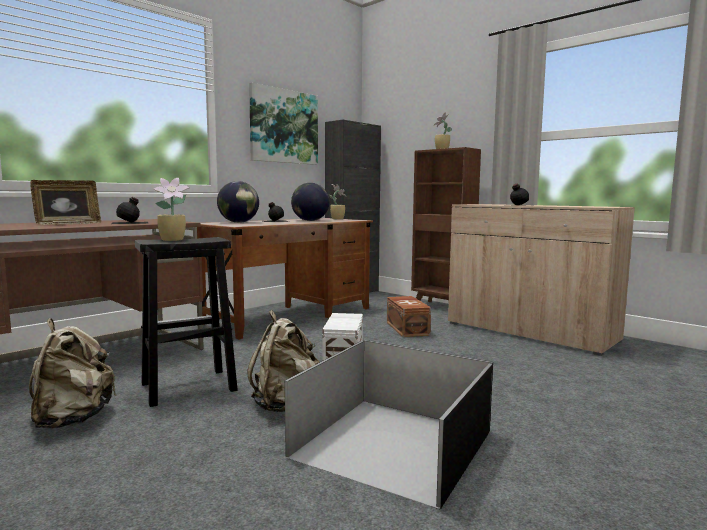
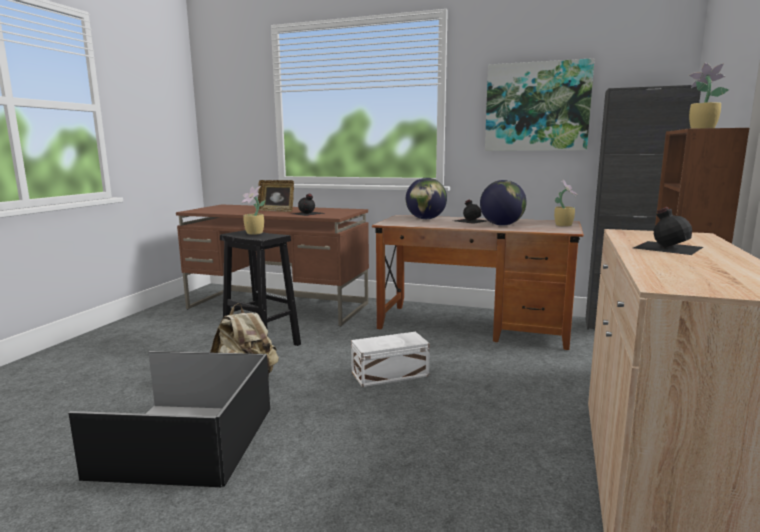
camera: 65 degrees right, 5 degrees up
(73, 420) = (196, 336): beige backpack -> none
(407, 328) = (521, 387): brown storage box -> none

